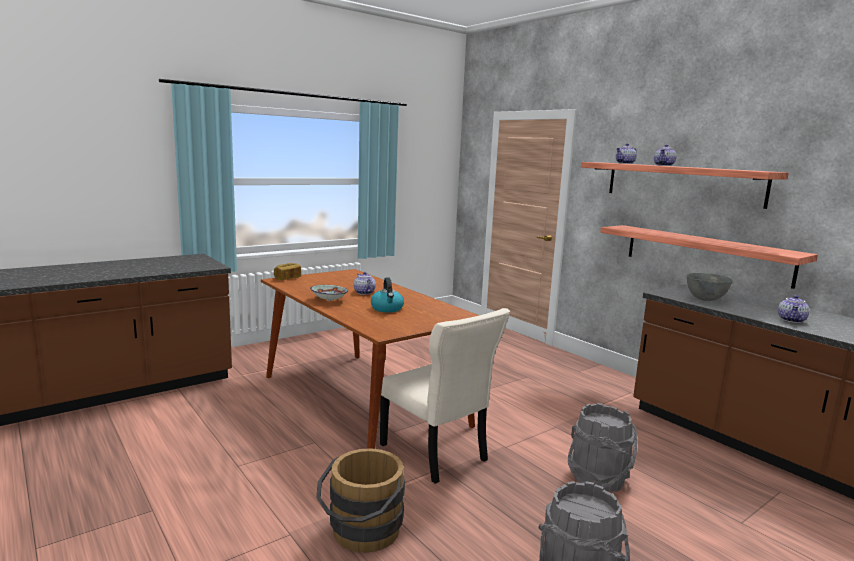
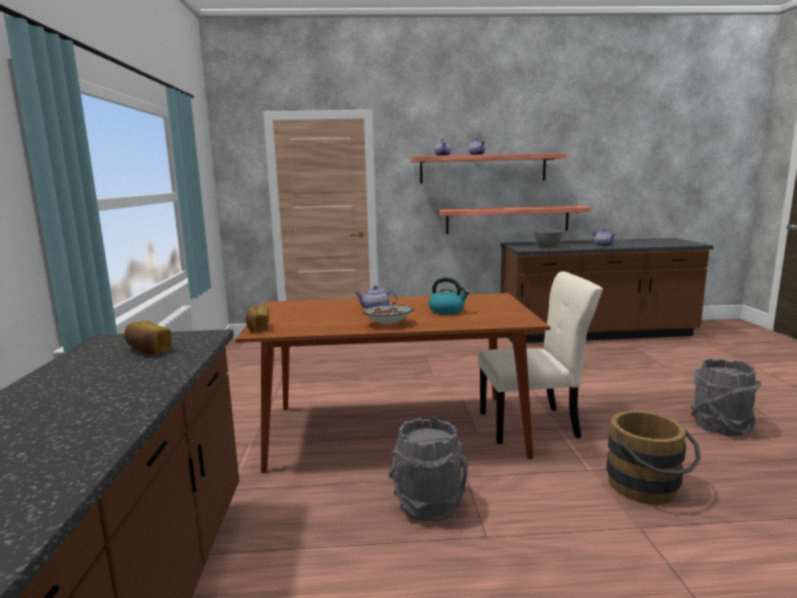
camera: 55 degrees left, 0 degrees up
(179, 264) = (148, 350): none -> bread
(598, 479) = (601, 383): grey bucket -> grey bucket (429, 504)

